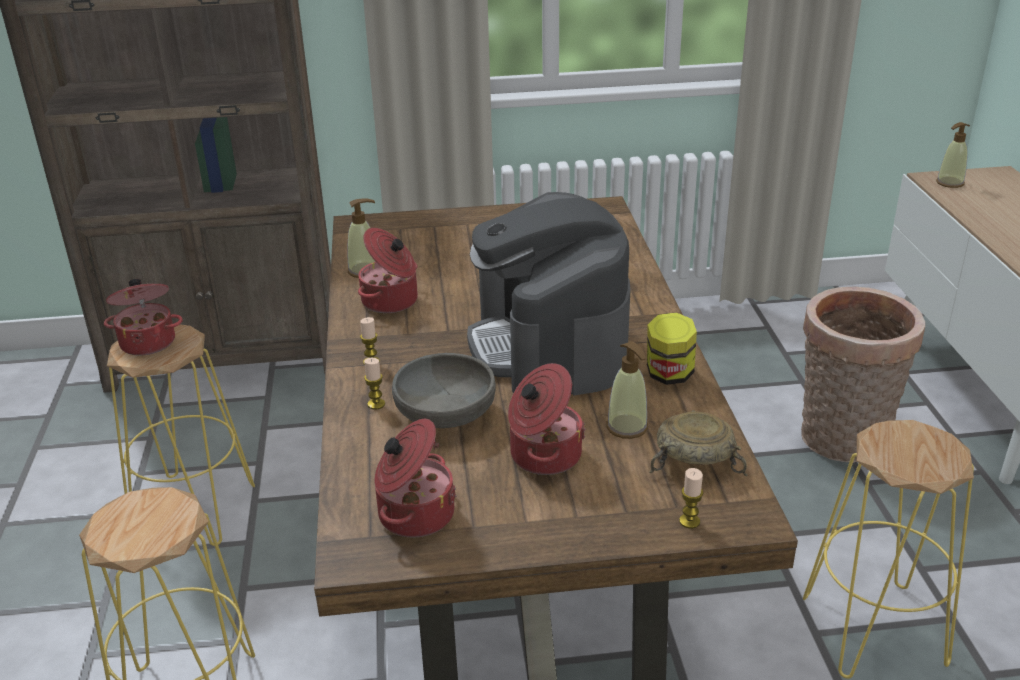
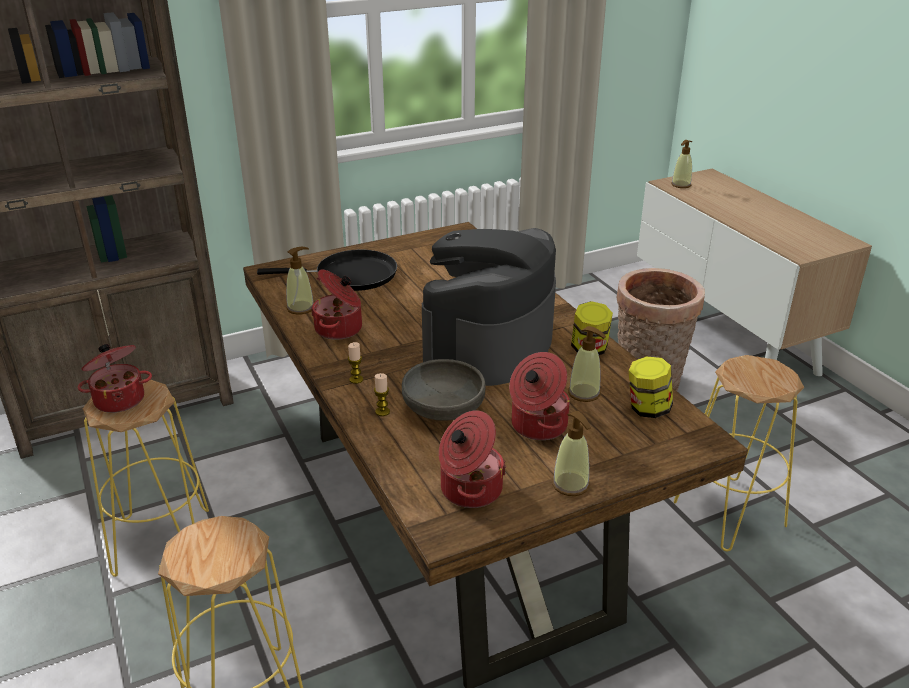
camera: 20 degrees left, 0 degrees up
(442, 242) = (350, 276): none -> black frying pan
(536, 535) = (570, 485): none -> soap dispenser
(549, 346) = (488, 344): coffee machine -> coffee machine turned 60 degrees clockwise
(689, 521) = (670, 451): candle -> none
(695, 462) = (647, 409): beige bowl -> jar

